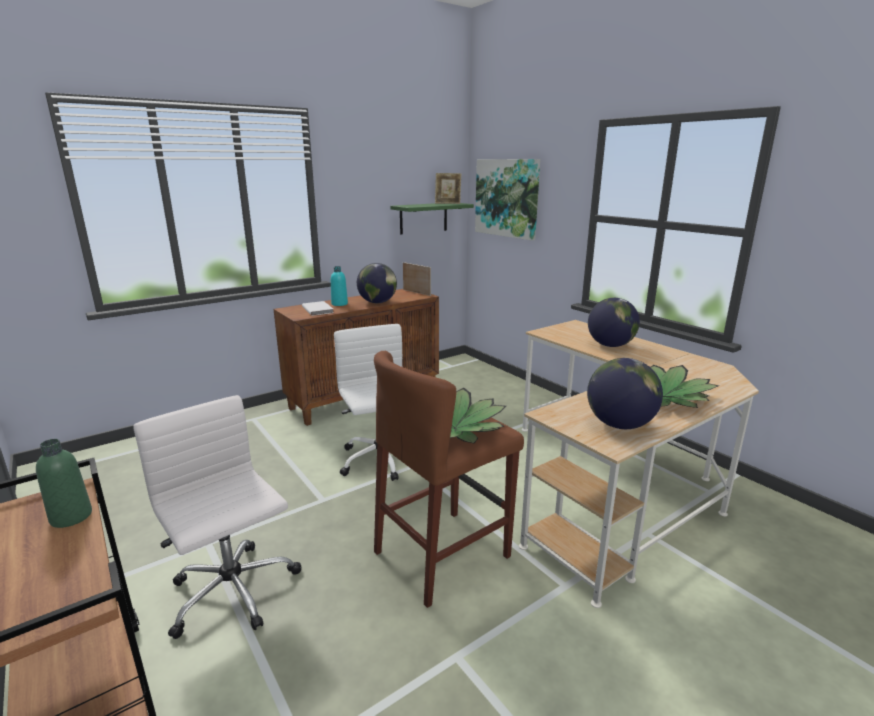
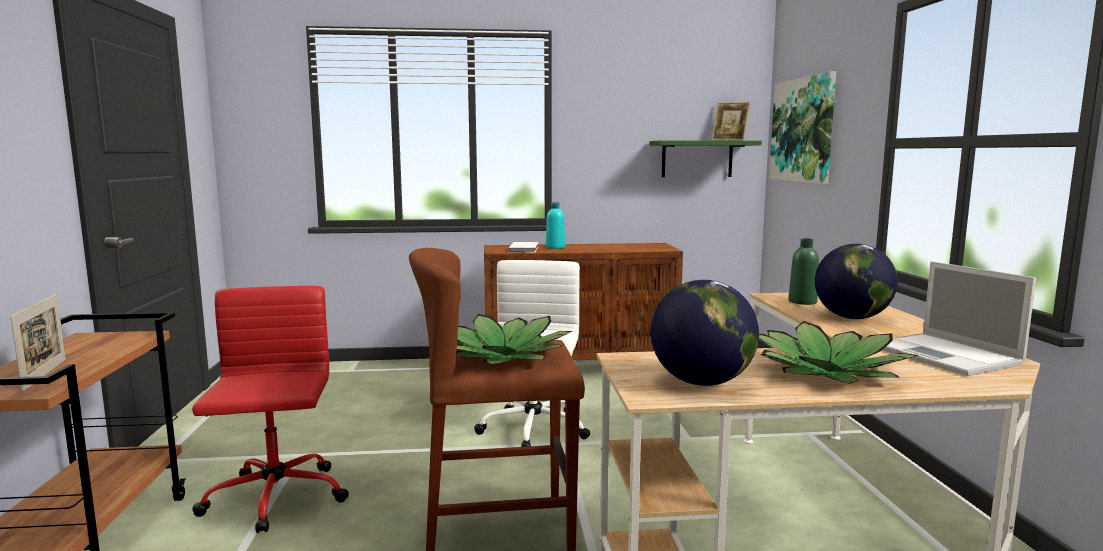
camera: 30 degrees right, 10 degrees down
(71, 517) = (116, 347): green bottle -> green bottle (802, 302)
(234, 593) = (275, 499): white office chair -> red office chair
(377, 302) = (599, 249): globe -> none
(416, 292) = (661, 246): picture frame -> picture frame (45, 374)
(693, 369) = (947, 355): none -> laptop

